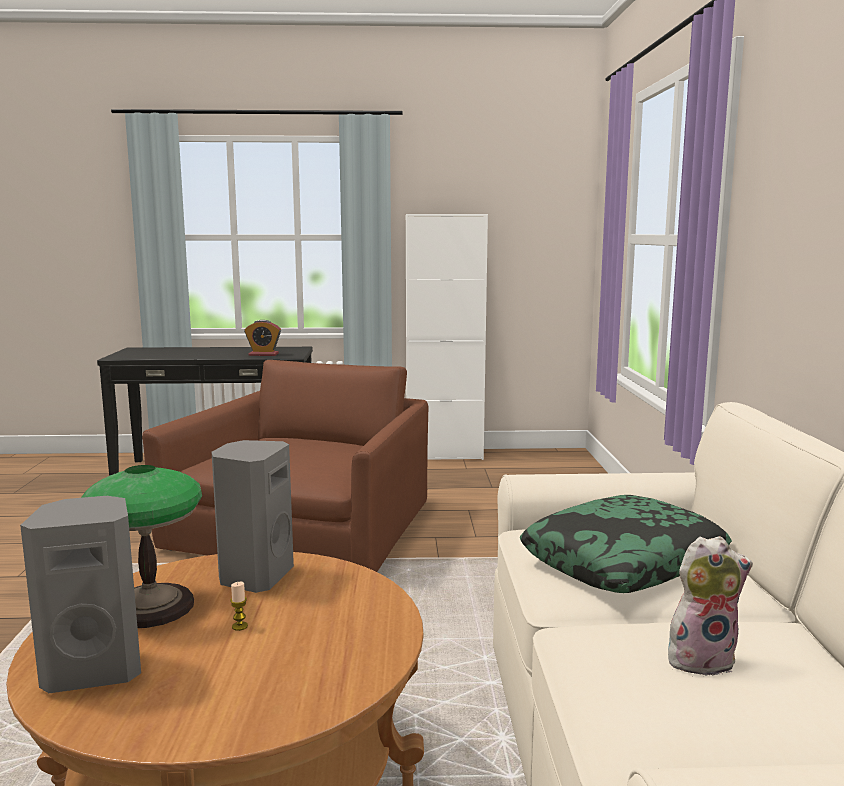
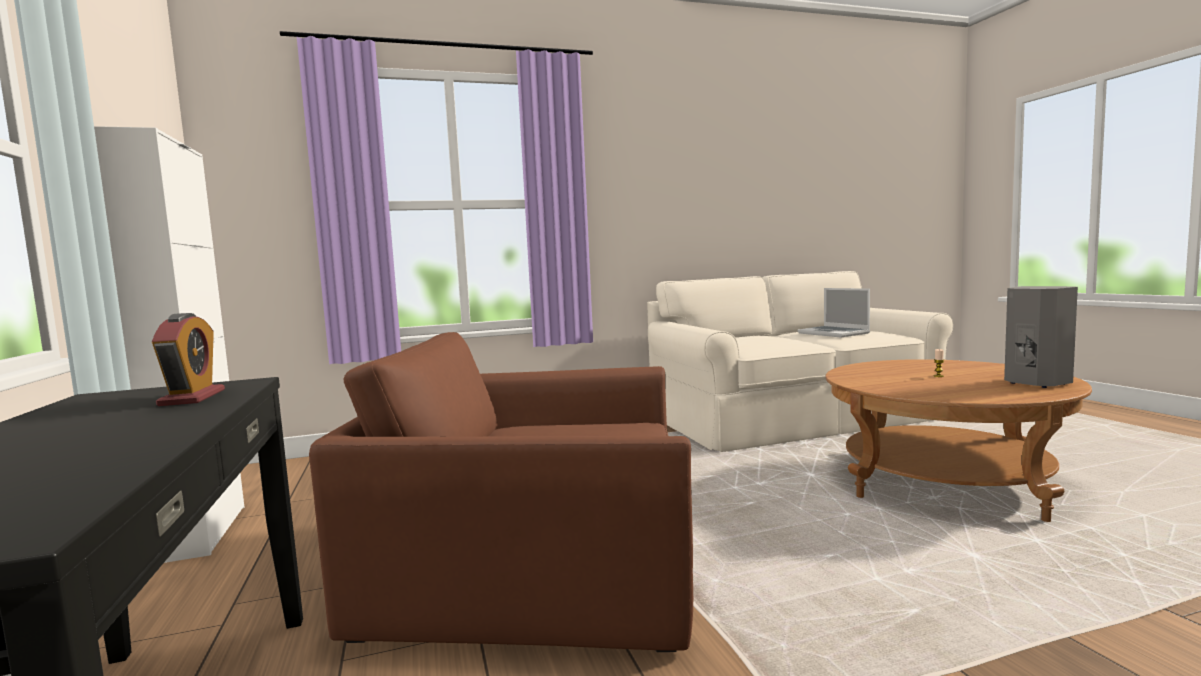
camera: 105 degrees left, 5 degrees down
(152, 607) = (969, 389): table lamp -> none
(254, 577) = (888, 383): grey speaker -> none
(624, 561) = (763, 341): pillow -> none
(701, 659) = (834, 333): plush toy -> laptop

